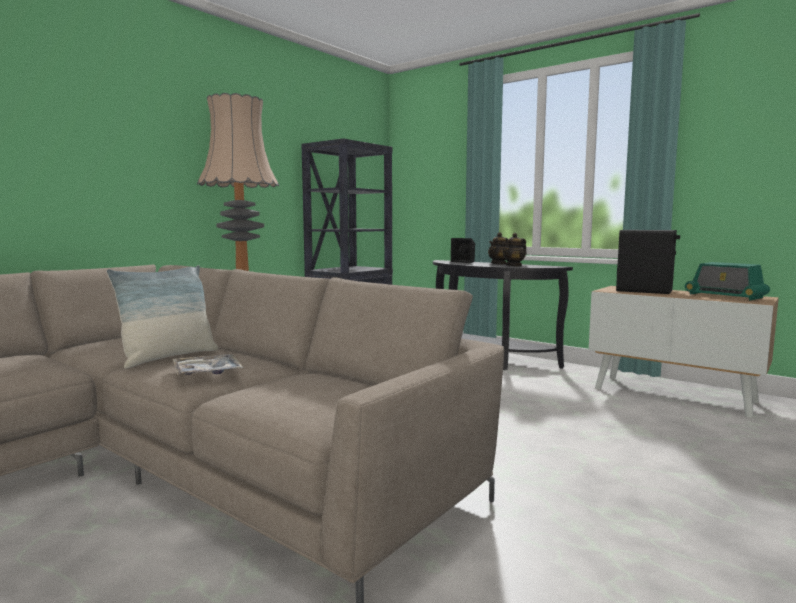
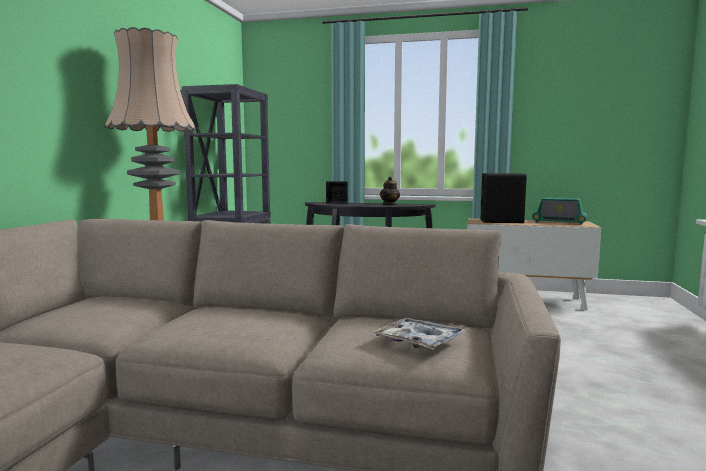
camera: 25 degrees left, 0 degrees up
(168, 357) = (178, 322): pillow -> none
(207, 372) = (260, 331): tray -> tray (419, 341)
(499, 263) = (372, 203): teapot -> none

